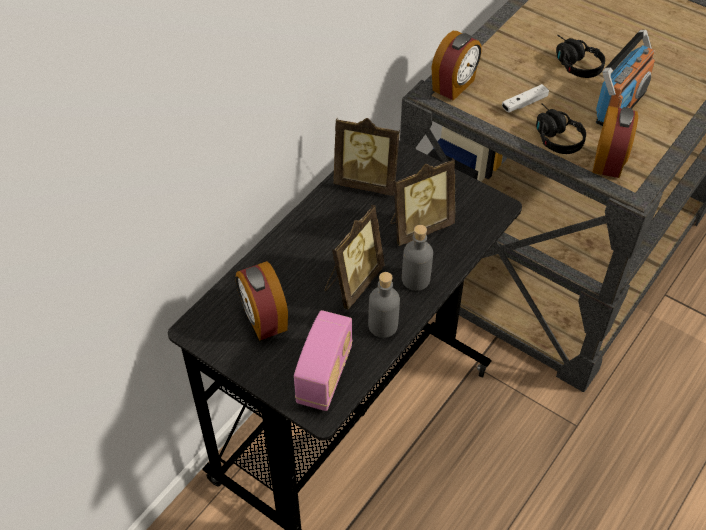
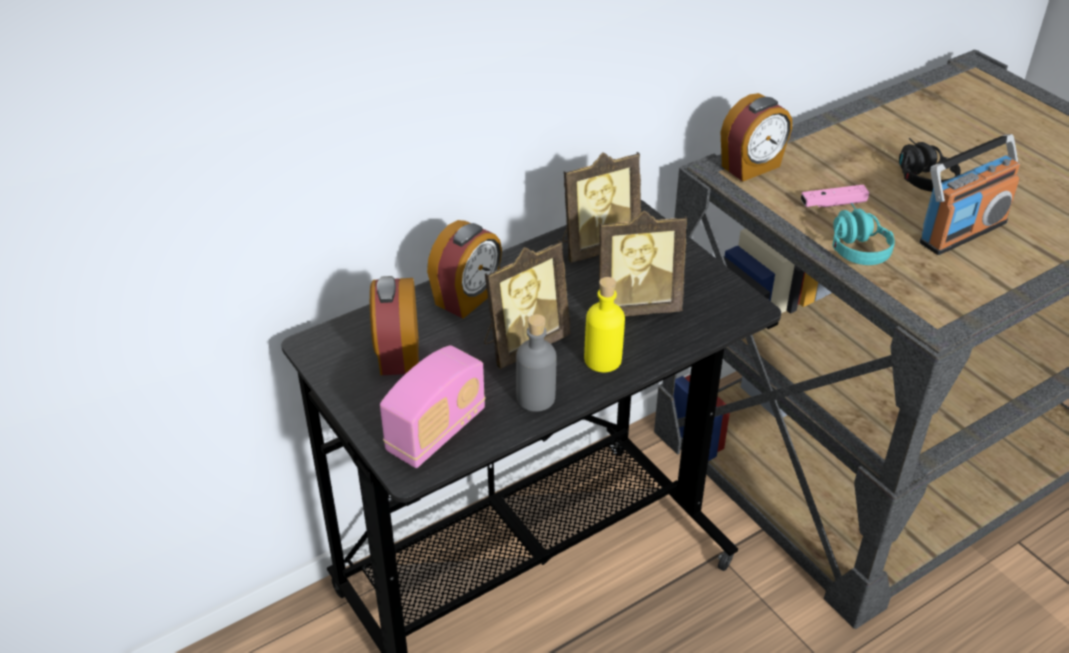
camera: 20 degrees right, 10 degrees down
(367, 181) = (597, 246): picture frame -> picture frame turned 60 degrees counterclockwise
(416, 279) = (603, 359): grey bottle -> yellow bottle
(524, 103) = (833, 203): white game controller -> pink game controller
(553, 136) = (854, 244): black headphones -> turquoise headphones
(609, 161) = (917, 287): alarm clock -> alarm clock (467, 298)

